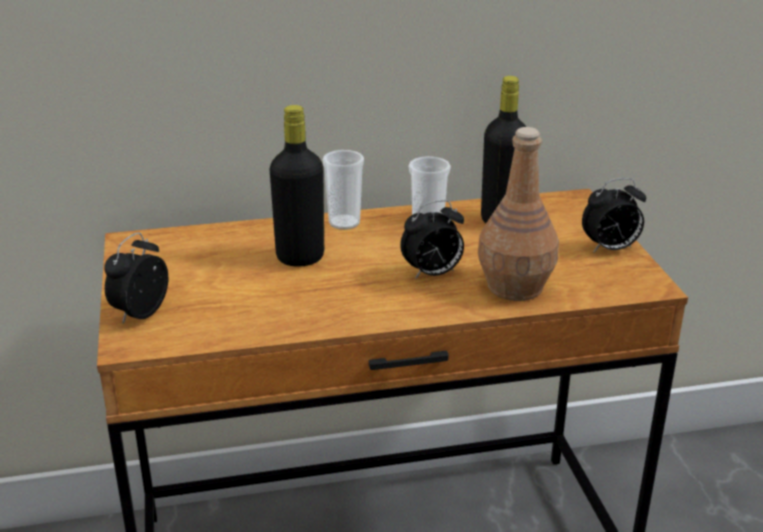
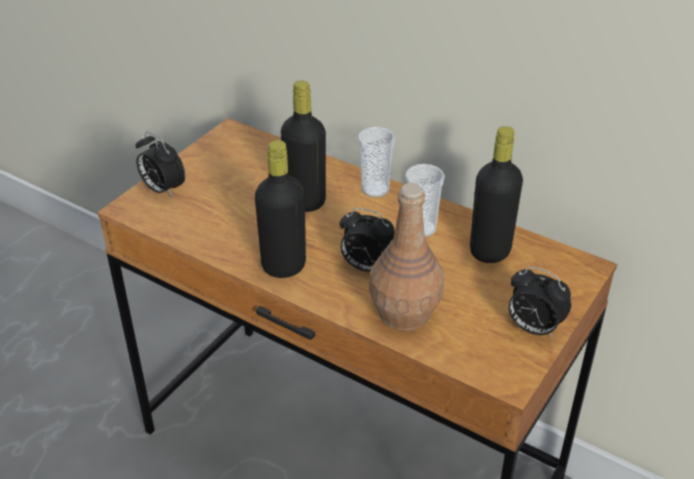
camera: 45 degrees right, 10 degrees up
(140, 313) = (162, 189): alarm clock -> alarm clock turned 120 degrees counterclockwise
(365, 308) = (283, 266): none -> black bottle

